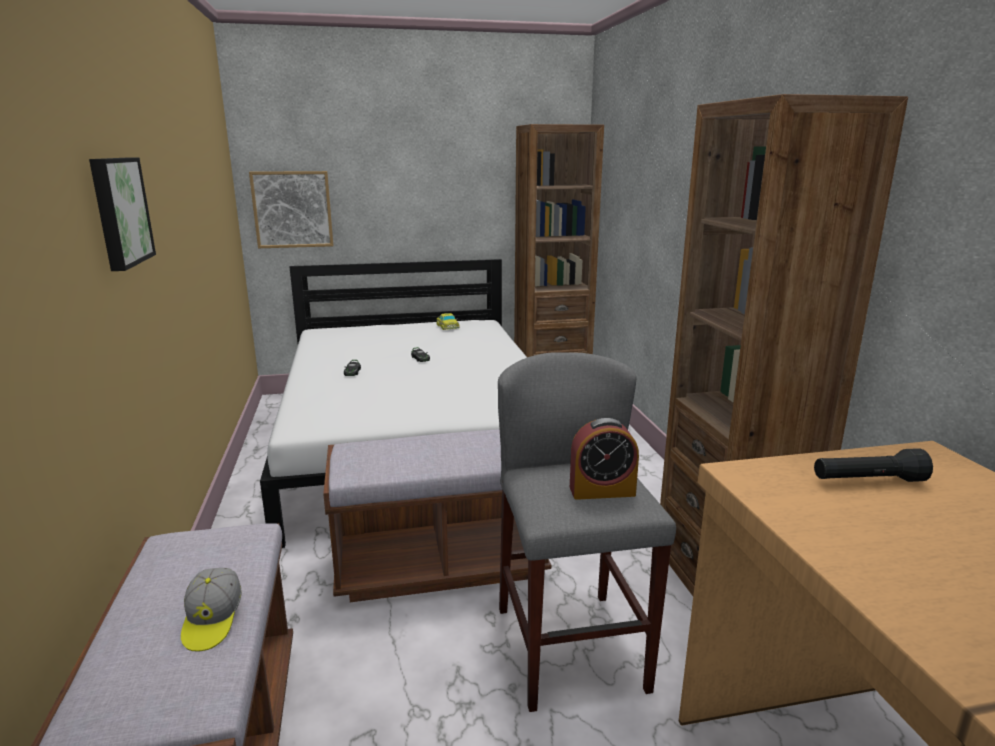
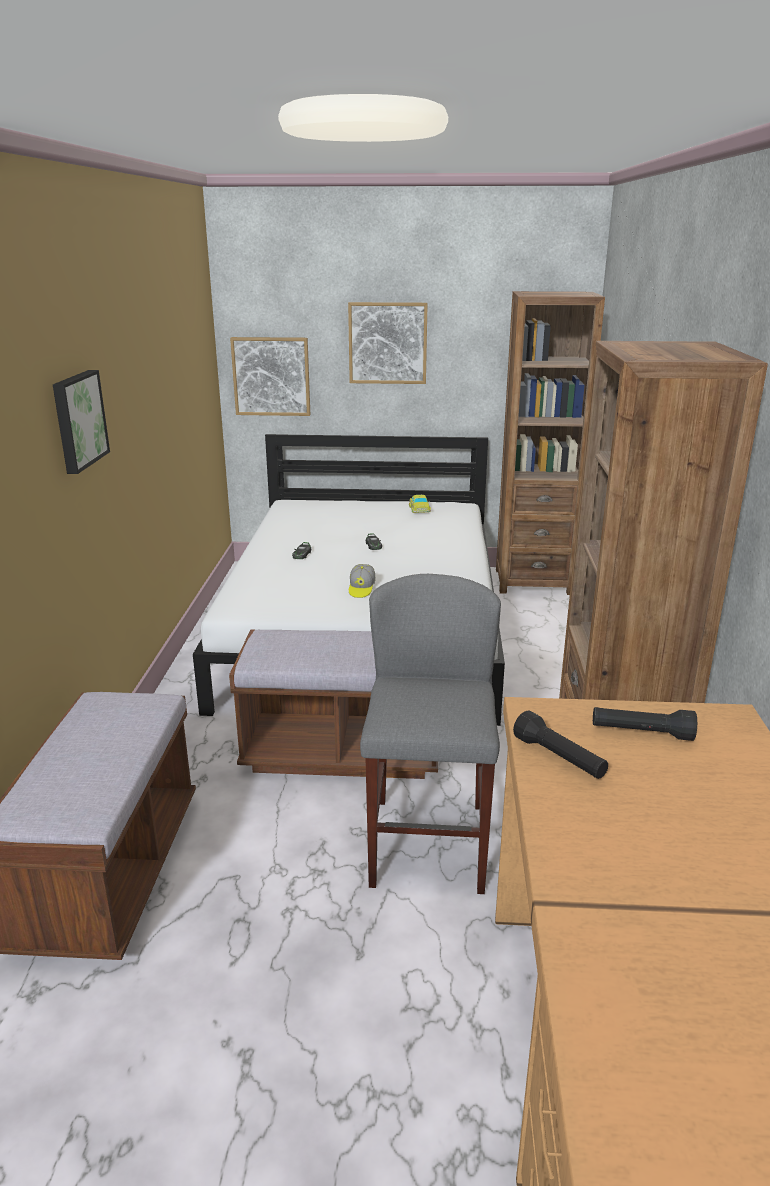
camera: 15 degrees right, 5 degrees up
(212, 621) = (109, 764): cap -> cap (361, 589)
(405, 175) = (387, 343): none -> picture
(602, 491) = (445, 707): alarm clock -> none
(816, 519) = (559, 758): none -> black flashlight

